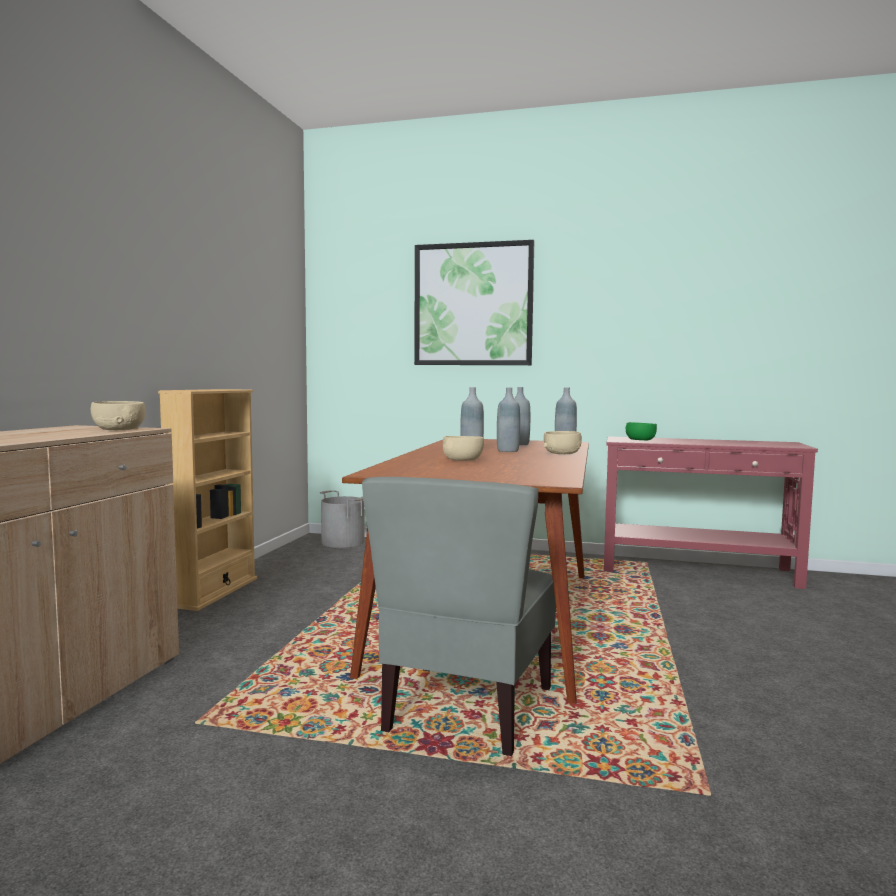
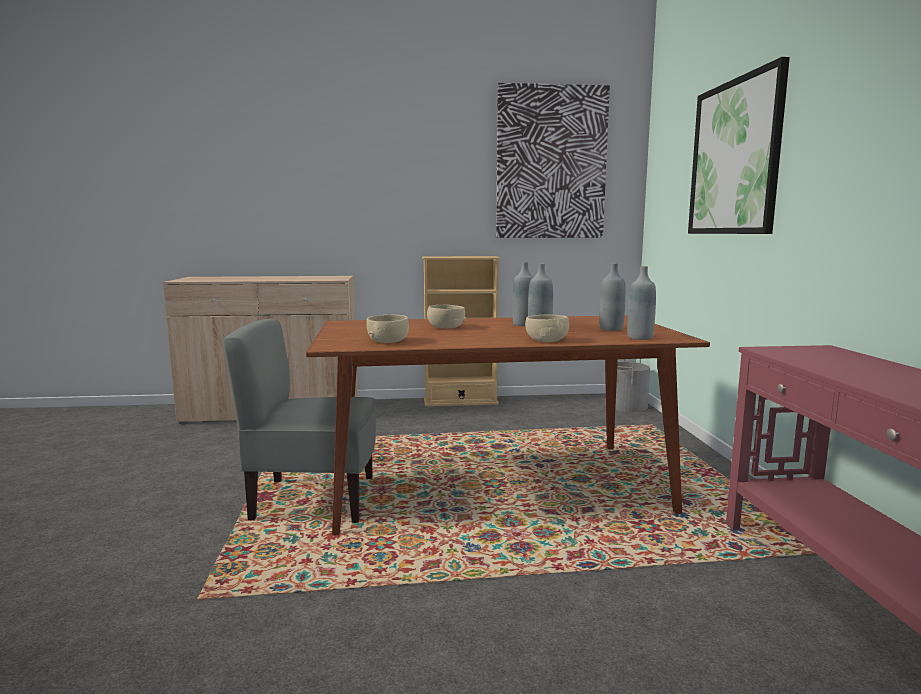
camera: 70 degrees right, 5 degrees up
(118, 429) = (327, 279): beige bowl -> beige bowl (388, 341)
(252, 279) = (551, 163): none -> picture
(640, 440) = (812, 355): green bowl -> none

